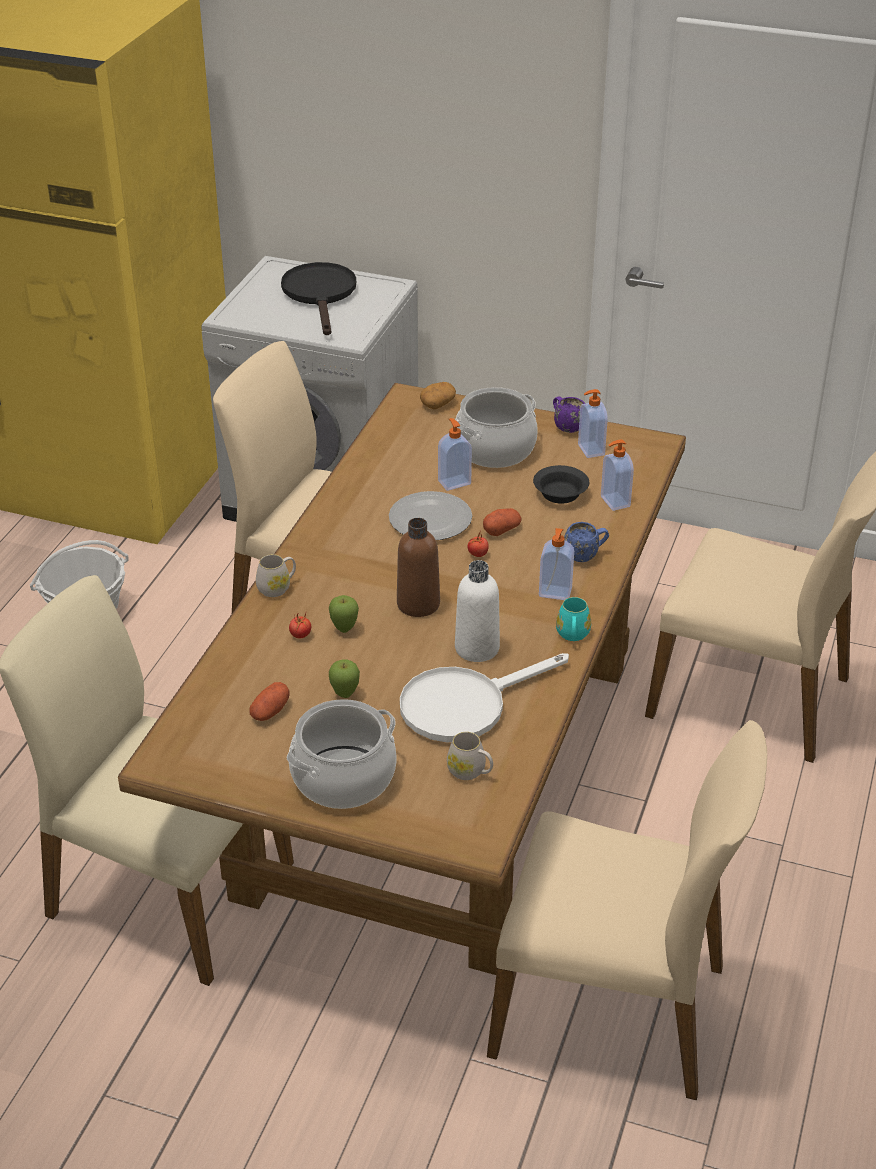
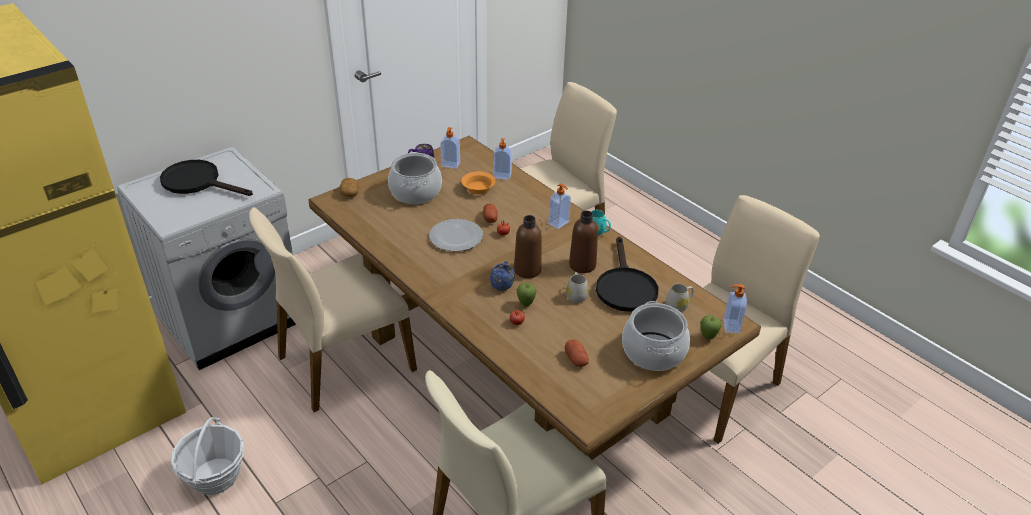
camera: 60 degrees left, 0 degrees up
(277, 587) = (463, 315): white mug -> white mug (576, 295)
(345, 695) = (584, 325): apple -> apple (707, 337)
(454, 482) = (430, 216): soap dispenser -> soap dispenser (730, 326)
(465, 704) = (624, 287): white frying pan -> black frying pan
(477, 648) = (582, 265): white bottle -> brown bottle
(561, 495) = (479, 188): black bowl -> orange bowl
(585, 555) = (537, 202): blue mug -> blue mug (502, 284)

